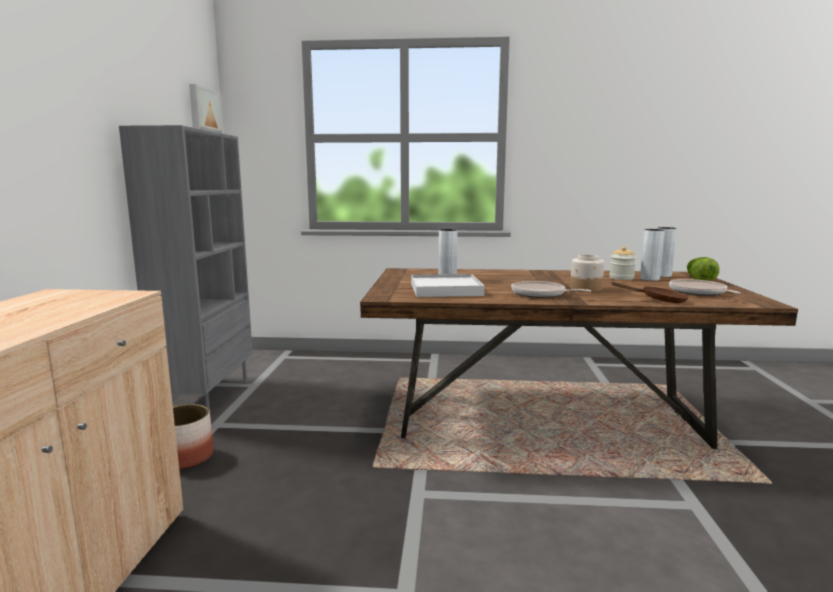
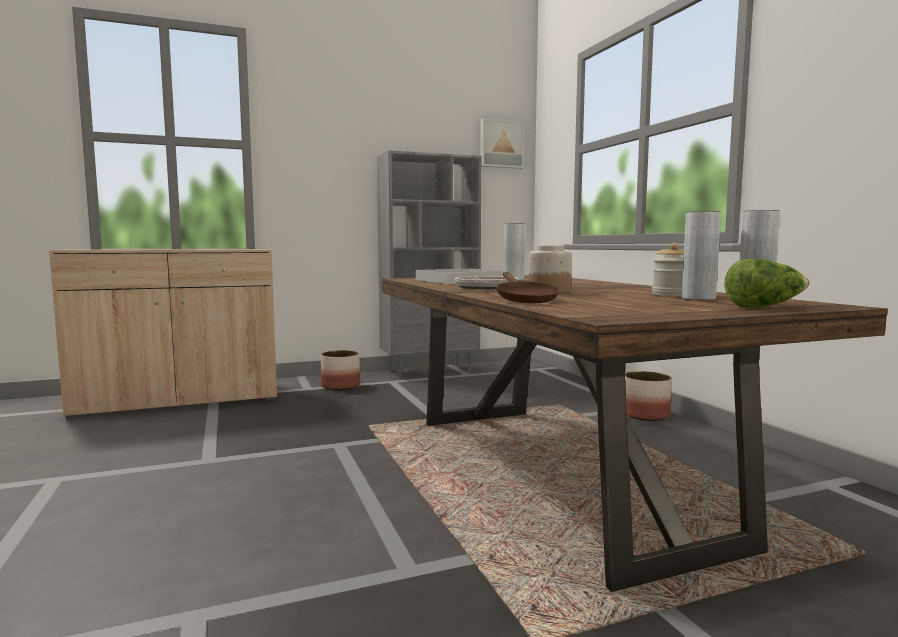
camera: 65 degrees right, 5 degrees down
(451, 362) = (646, 415): none -> planter
(699, 292) = (631, 306): frying pan -> none

